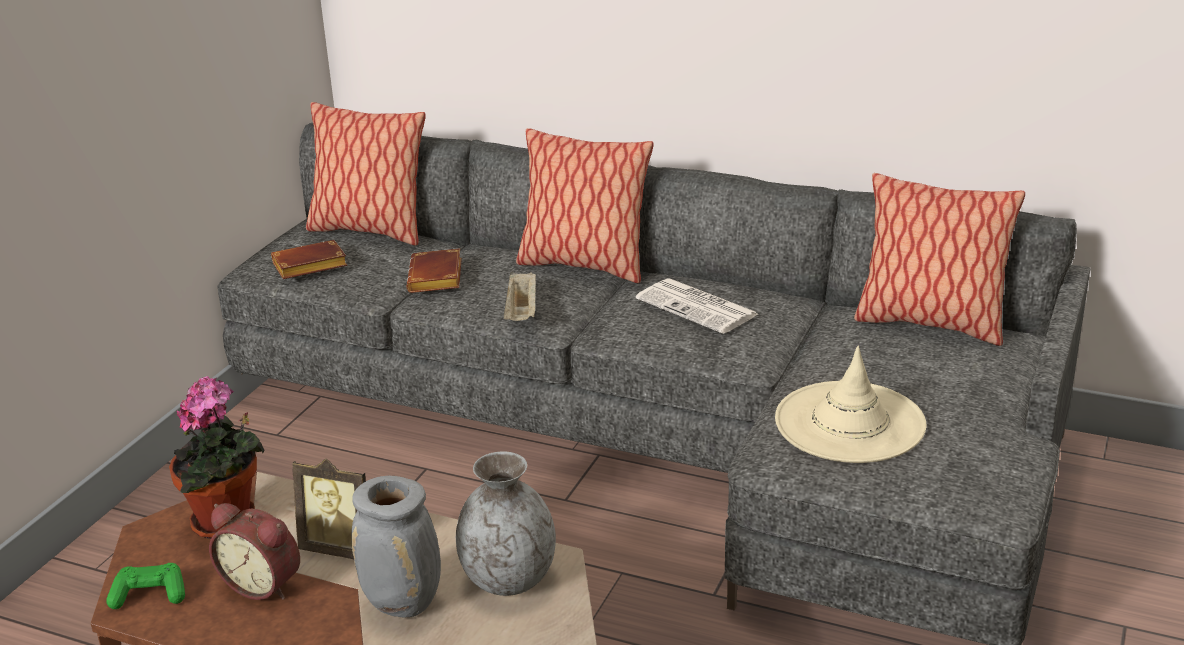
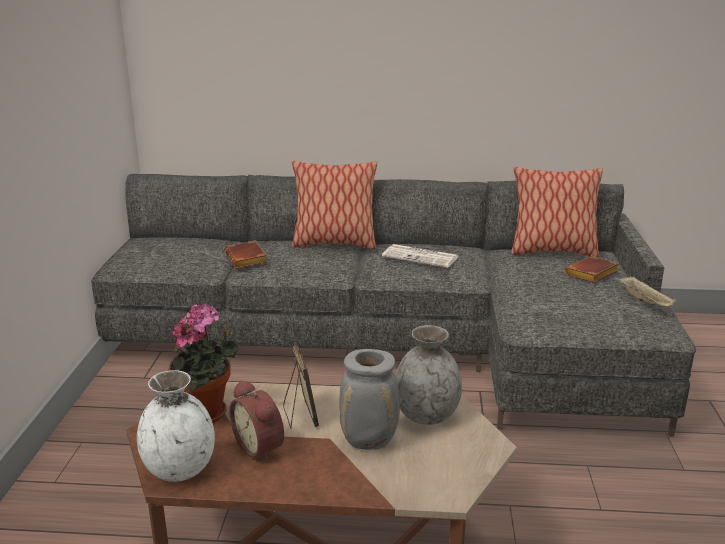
camera: 20 degrees left, 5 degrees down
(149, 595) = (180, 469): green game controller -> white vase
(264, 584) = (261, 447): alarm clock -> alarm clock turned 45 degrees clockwise
(308, 267) = (155, 262): brown book -> brown book (592, 274)
(341, 548) = (300, 416): picture frame -> picture frame turned 105 degrees counterclockwise
(369, 231) = (182, 239): pillow -> none
(522, 312) = (316, 271): beige tray -> beige tray (645, 302)
(849, 422) = (554, 303): beige hat -> none

